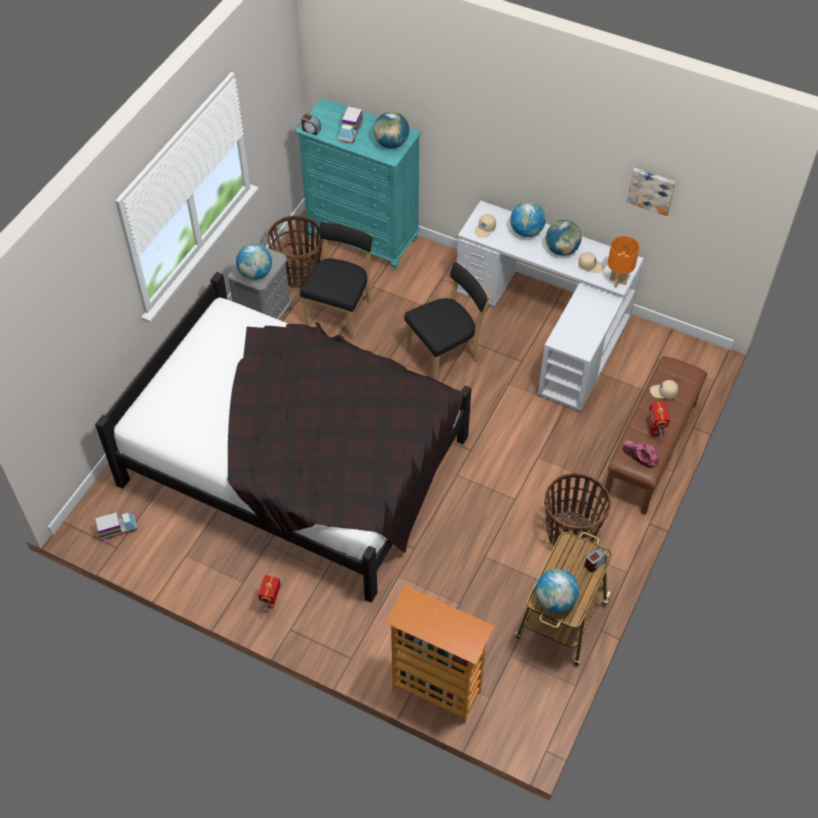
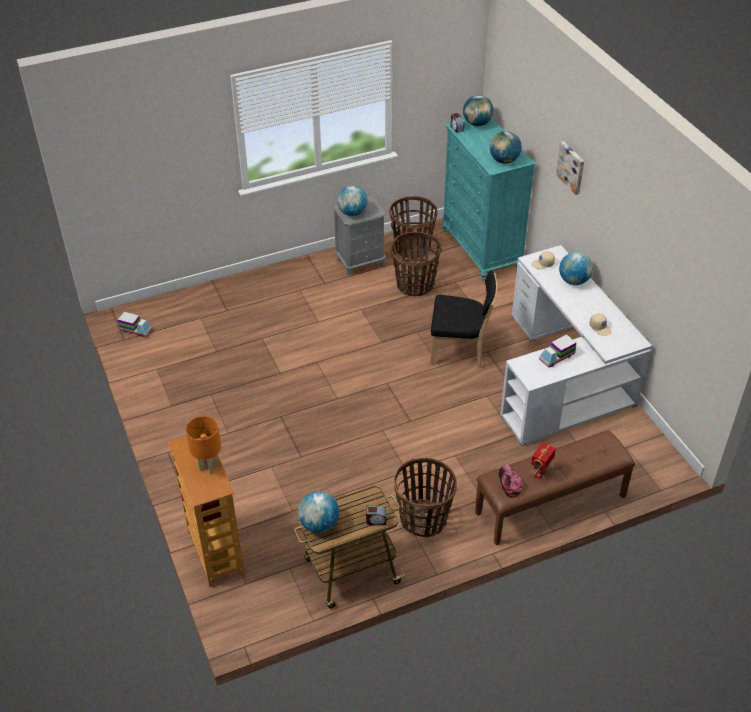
camera: 40 degrees right, 10 degrees down
(271, 602) = (175, 429): toy robot -> none
(297, 460) = (285, 356): black bed -> none
(340, 311) = (415, 285): black chair -> basket
(350, 132) = (483, 141): toy truck -> toy truck (556, 357)
(562, 250) = (588, 306): globe -> globe (477, 123)
(618, 281) = (611, 349): orange table lamp -> orange table lamp (209, 467)
(651, 190) = (665, 273): picture -> picture (571, 167)
(663, 392) = (578, 453): beige cap -> none

